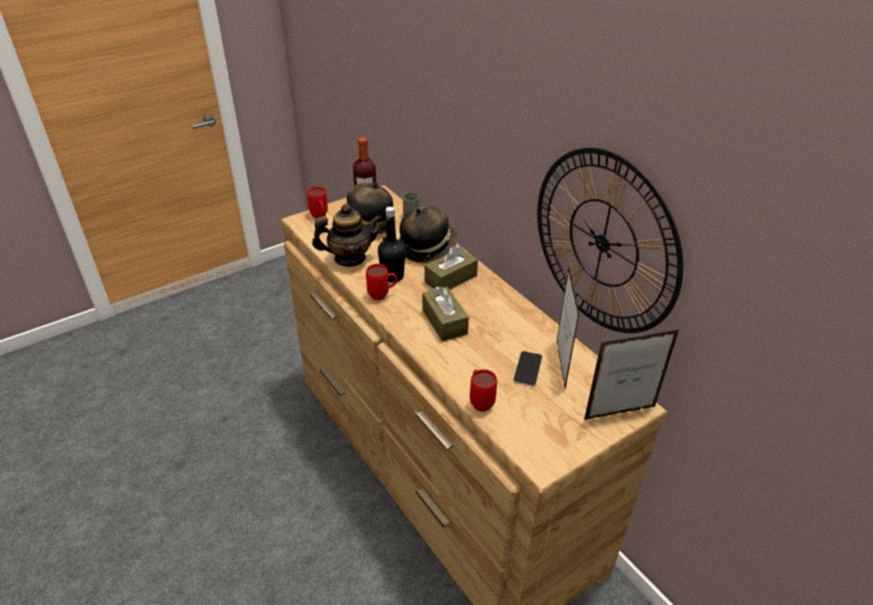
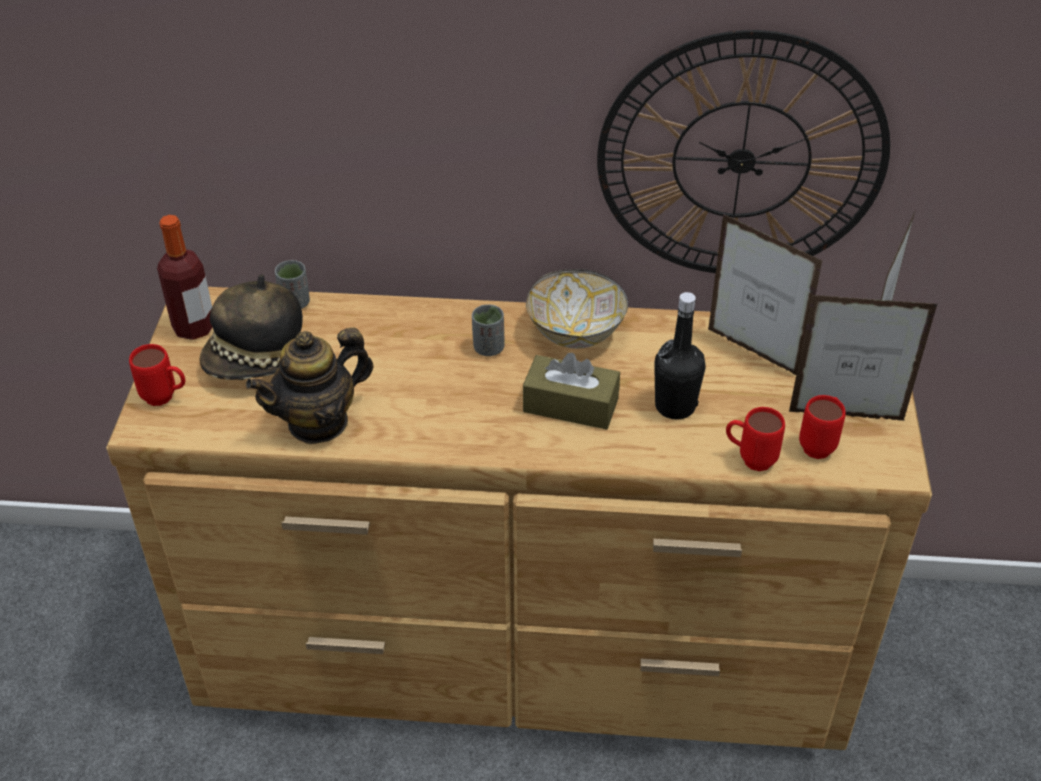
camera: 50 degrees left, 5 degrees up
(349, 258) = (318, 422): teapot -> teapot turned 150 degrees counterclockwise
(382, 295) = (447, 434): red mug -> red mug (820, 444)
(392, 276) = (415, 400): black bottle -> black bottle (675, 406)
(427, 247) = (391, 330): hat -> none
(450, 279) = (488, 348): brown tissue box -> grey cup
(495, 298) = (575, 332): none -> bowl
(527, 369) = (734, 384): phone -> none
(558, 424) = (846, 416): none -> picture frame

